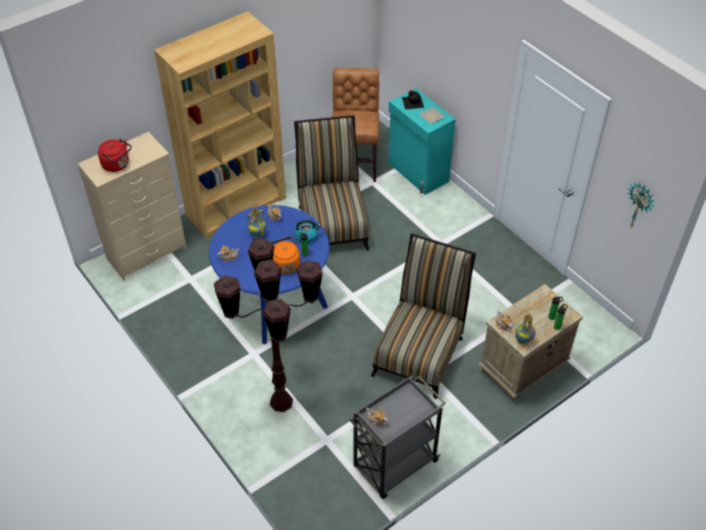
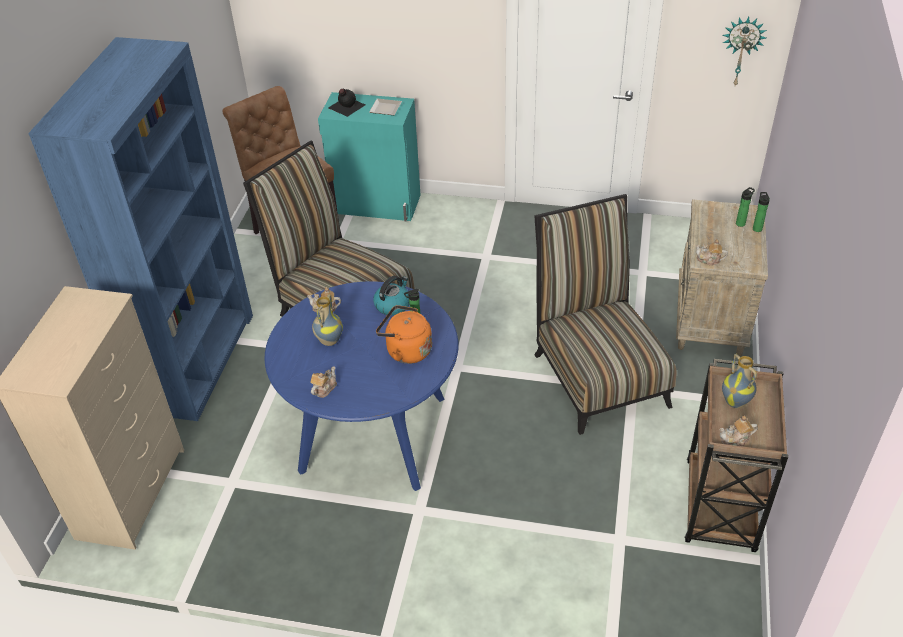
camera: 40 degrees left, 5 degrees down
(117, 165) = (66, 351): red kettle -> none
(236, 206) = (197, 361): brown bookcase -> blue bookcase
(282, 402) = (519, 538): brown floor lamp -> none
(394, 465) = (720, 507): grey cart -> brown cart
(524, 341) = (747, 261): vase -> vase (736, 402)

